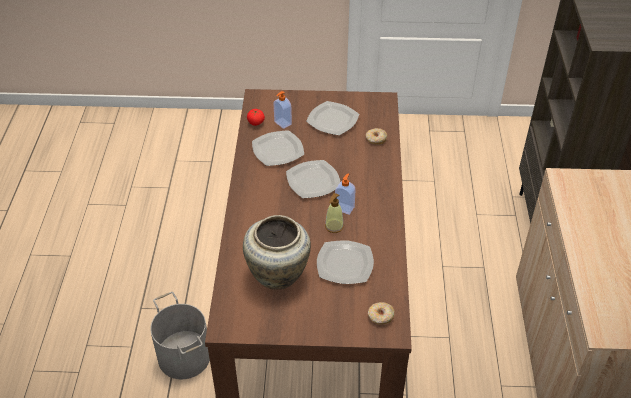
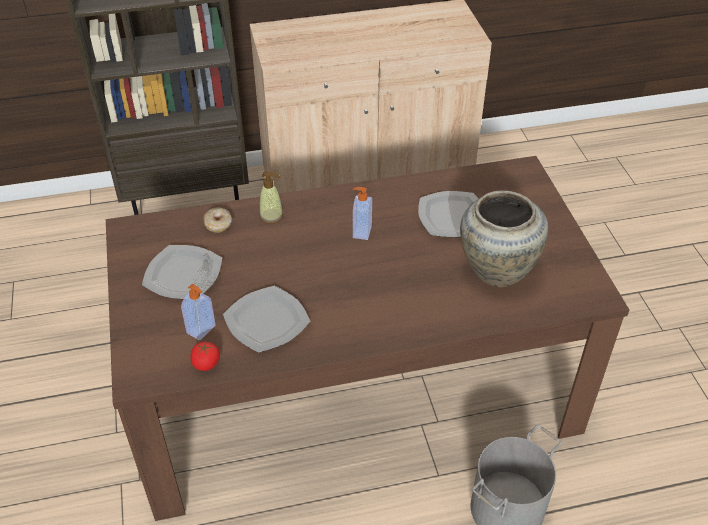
camera: 105 degrees left, 0 degrees up
(313, 180) = (320, 270): plate -> none
(334, 226) = (397, 235): soap dispenser -> soap dispenser (271, 216)
(380, 316) = (510, 179): donut -> none

